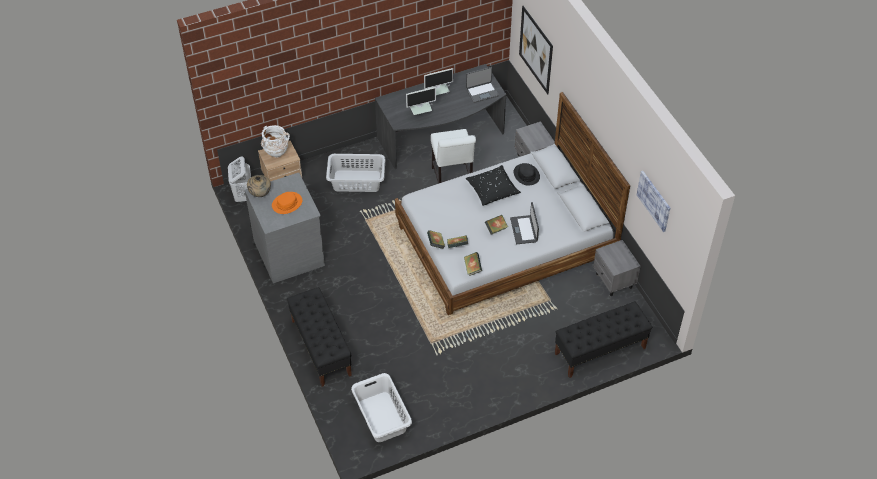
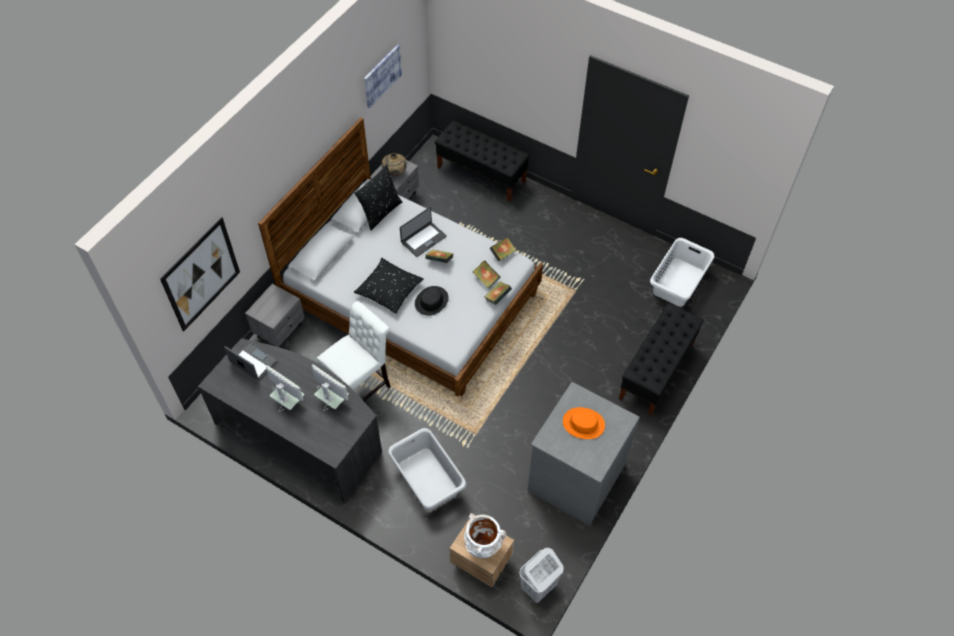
camera: 125 degrees left, 5 degrees up
(260, 194) = (593, 460): beige vase -> beige vase (395, 173)
(526, 175) = (347, 273): black hat -> black hat (431, 301)
(571, 218) = (380, 212): none -> black pillow

